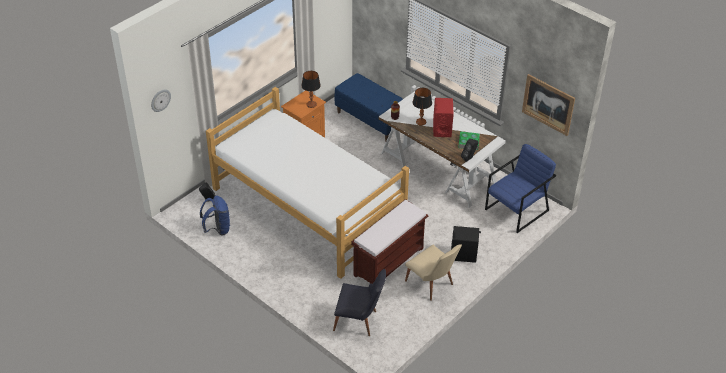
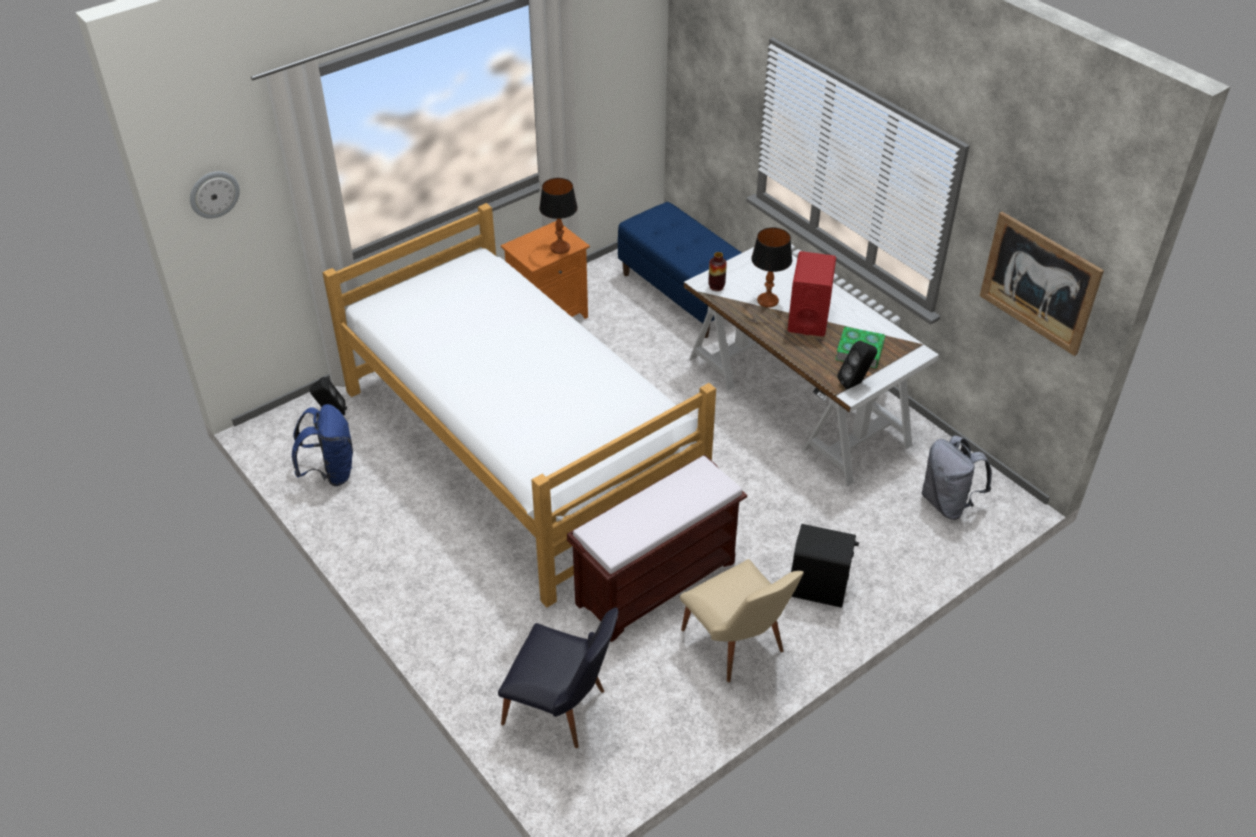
camera: 10 degrees right, 0 degrees up
(517, 210) = (948, 503): blue armchair -> grey backpack

